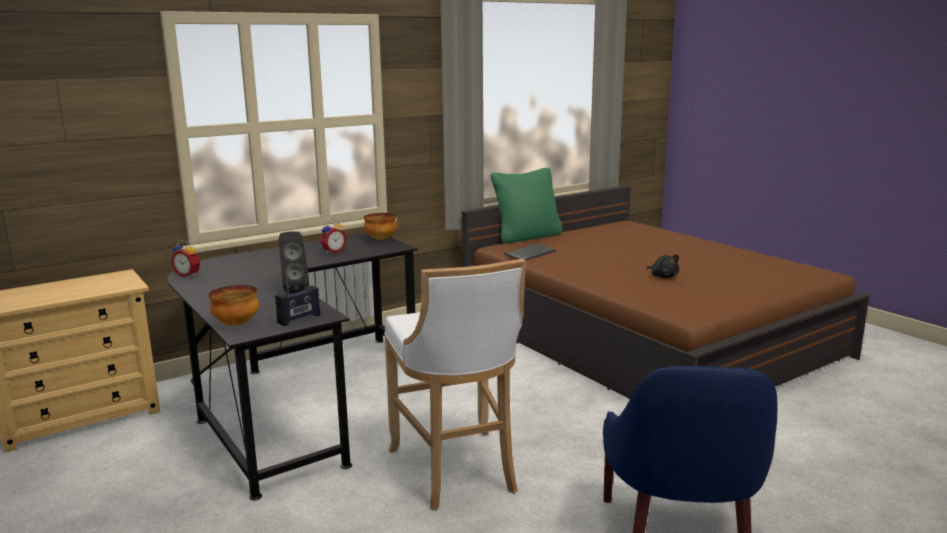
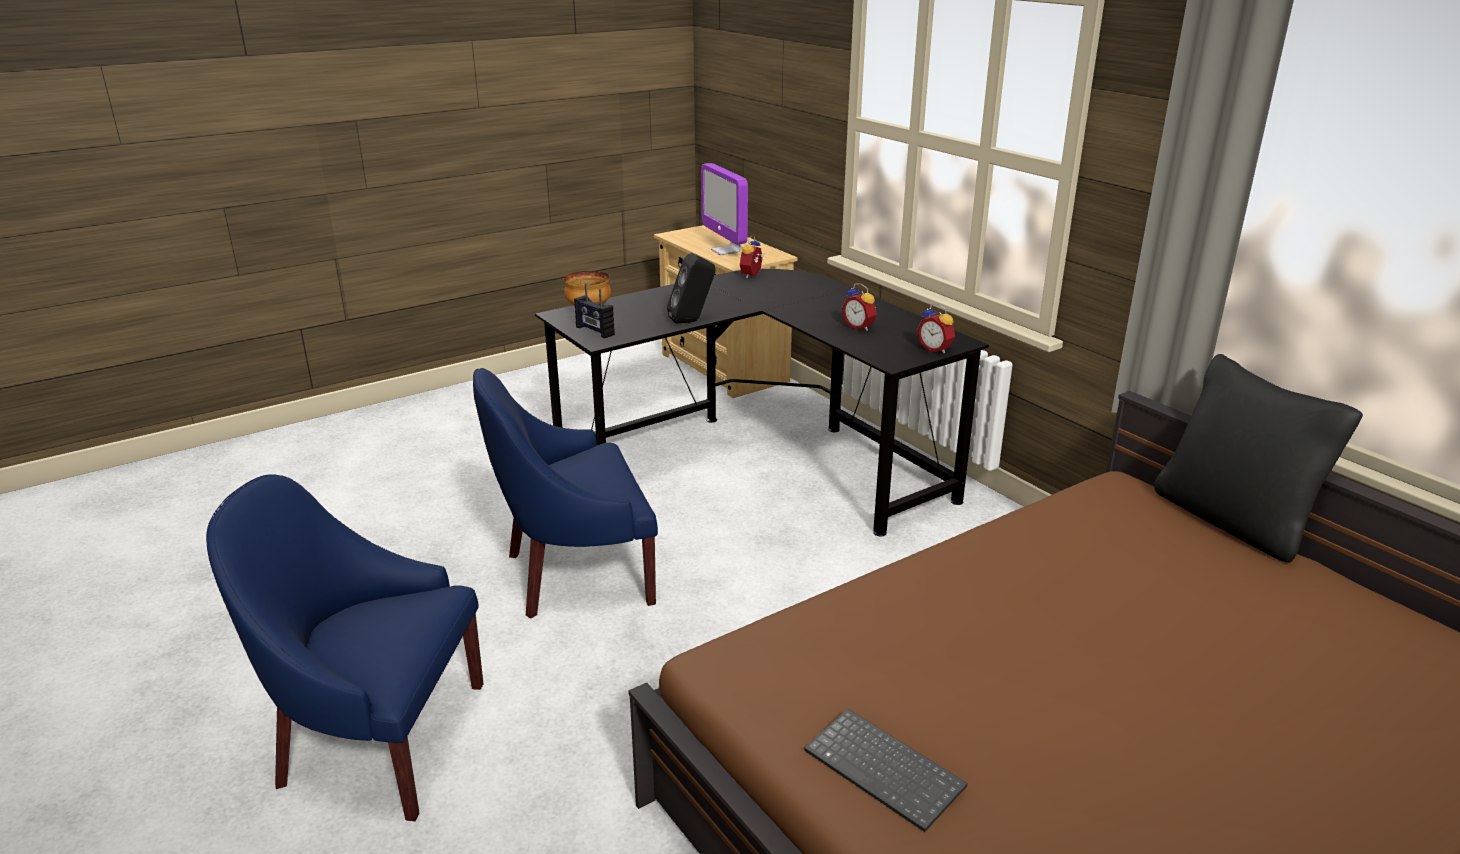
camera: 90 degrees right, 10 degrees up
(81, 289) = (726, 251): none -> monitor
(381, 239) = (936, 349): bowl -> alarm clock
(457, 472) = (575, 574): white stool -> blue armchair
(527, 237) = (1233, 520): green pillow -> black pillow
(529, 253) = (1092, 517): keyboard -> keyboard (887, 770)
(663, 276) = (968, 669): black plush toy -> none

